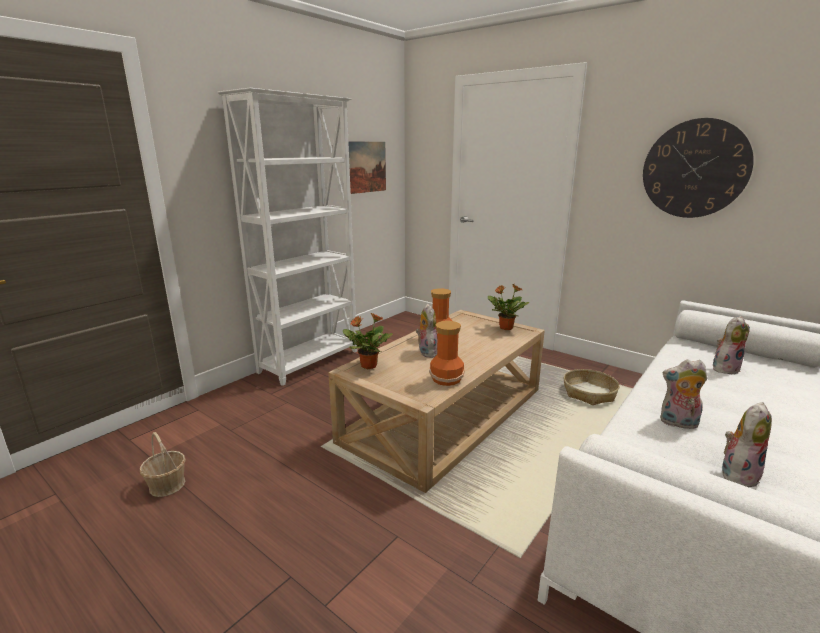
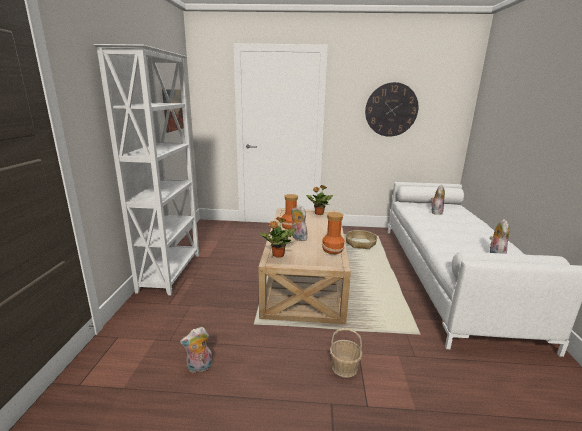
camera: 35 degrees left, 0 degrees up
(167, 485) = (169, 399): basket -> basket (344, 367)
(678, 423) = (454, 241): plush toy -> plush toy (199, 368)

